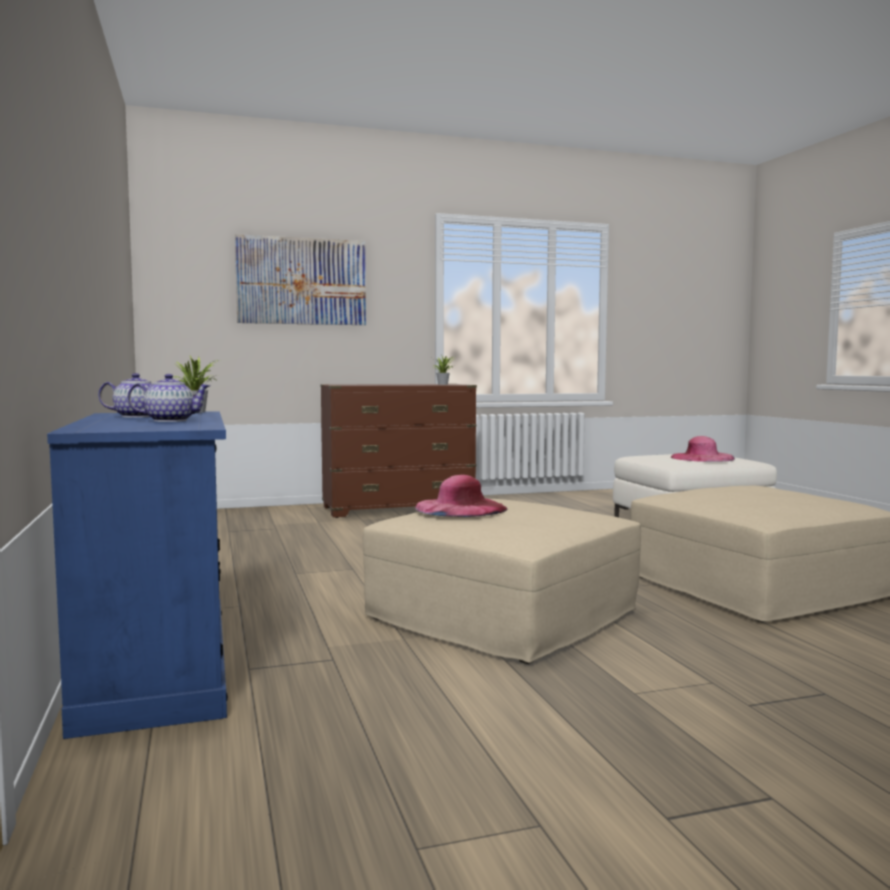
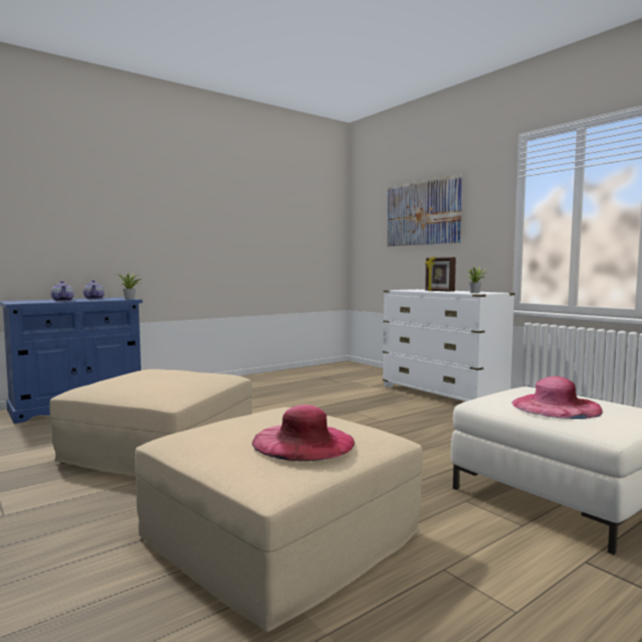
camera: 70 degrees right, 0 degrees up
(398, 384) = (439, 291): none -> picture frame
(398, 509) = (442, 394): brown dresser -> white dresser
(461, 508) = (163, 371): pink hat -> pink hat (303, 441)

